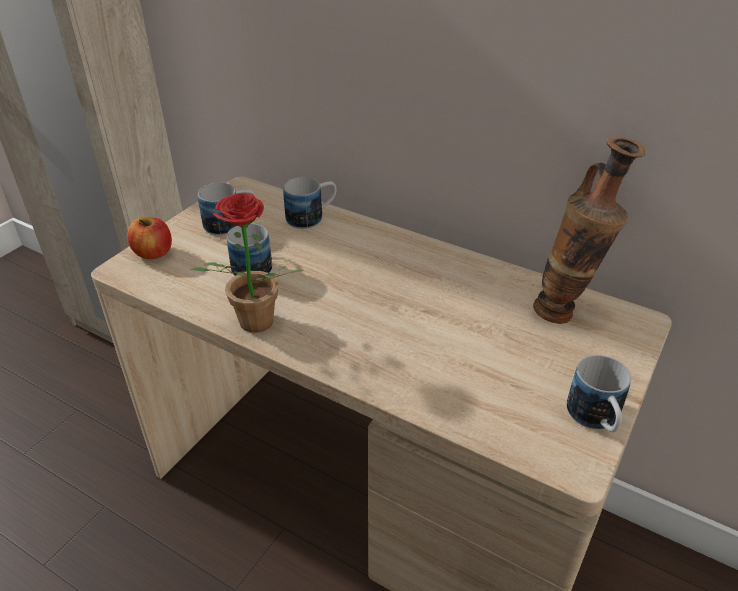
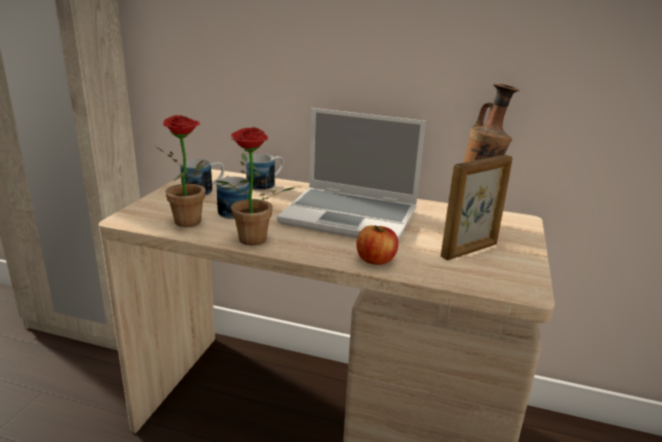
camera: 15 degrees left, 15 degrees down
(153, 253) = (148, 209): apple -> apple (375, 260)
(195, 283) = (192, 223): none -> potted plant
(398, 291) = (351, 217): none -> laptop
(532, 377) = (470, 251): none -> picture frame
(596, 420) = (525, 267): mug -> none

